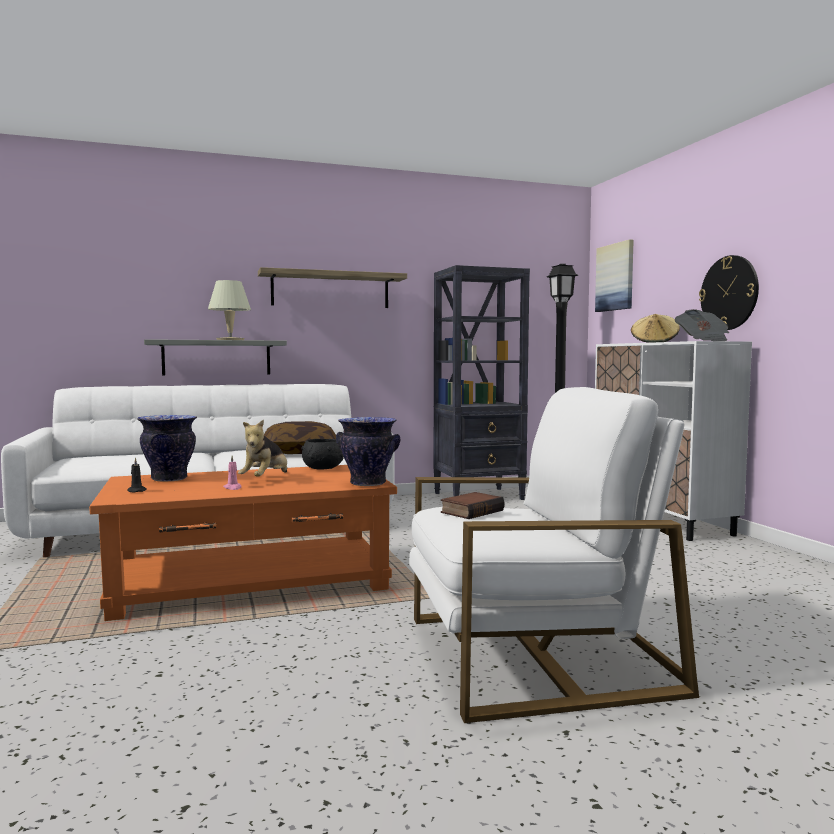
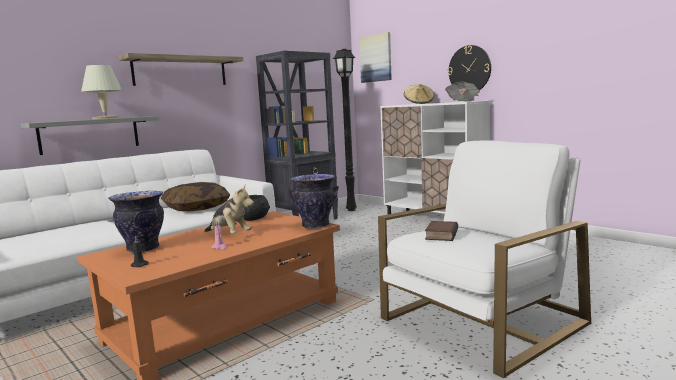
camera: 25 degrees left, 5 degrees up
(265, 479) = (229, 235): plush toy -> plush toy turned 45 degrees counterclockwise

